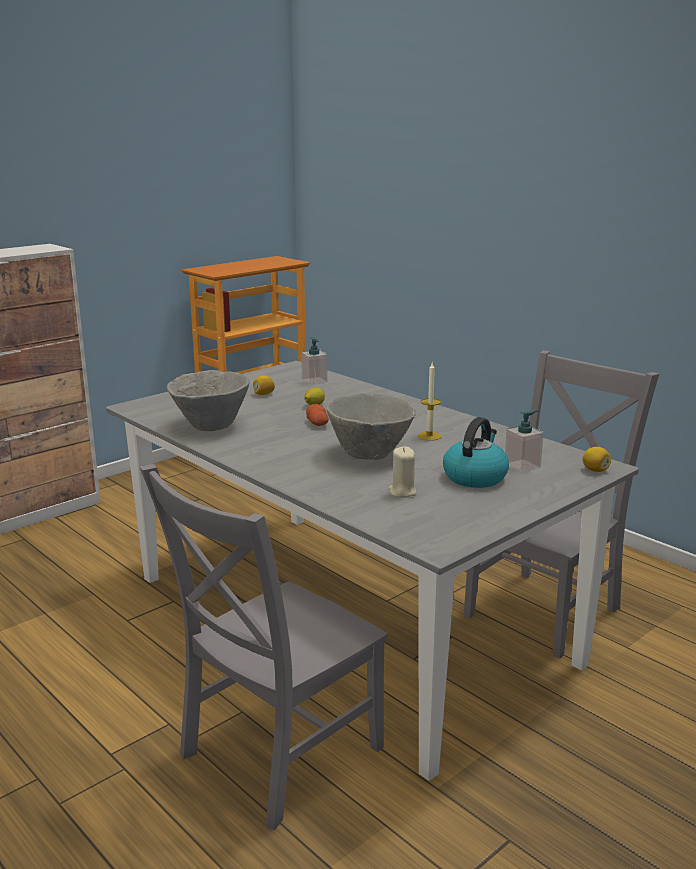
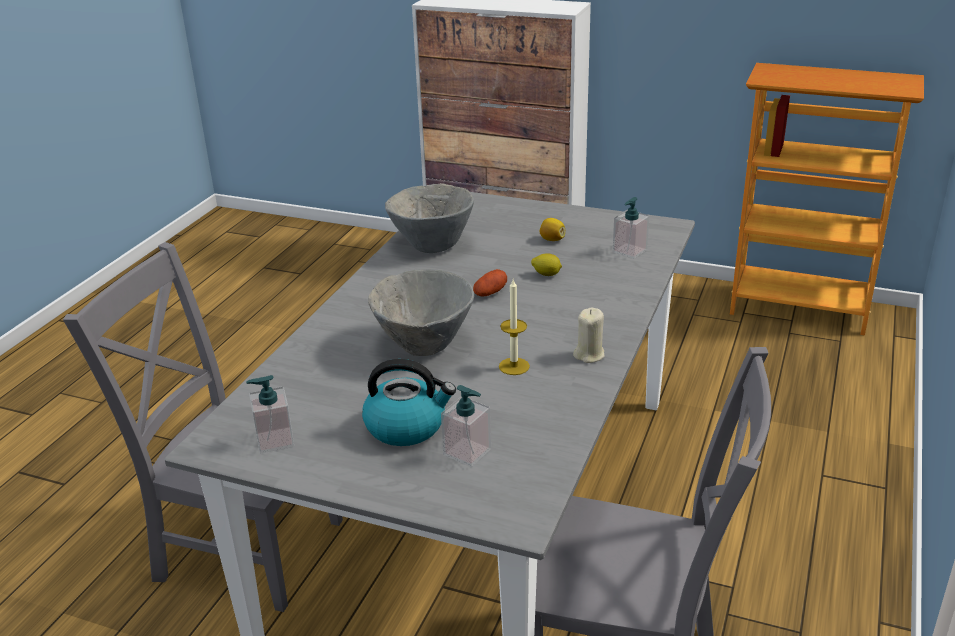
camera: 65 degrees right, 10 degrees up
(402, 492) = (332, 391): beige candle -> beige candle (589, 355)
(454, 521) = (274, 440): none -> soap dispenser
(595, 470) = (497, 513): lemon -> none

